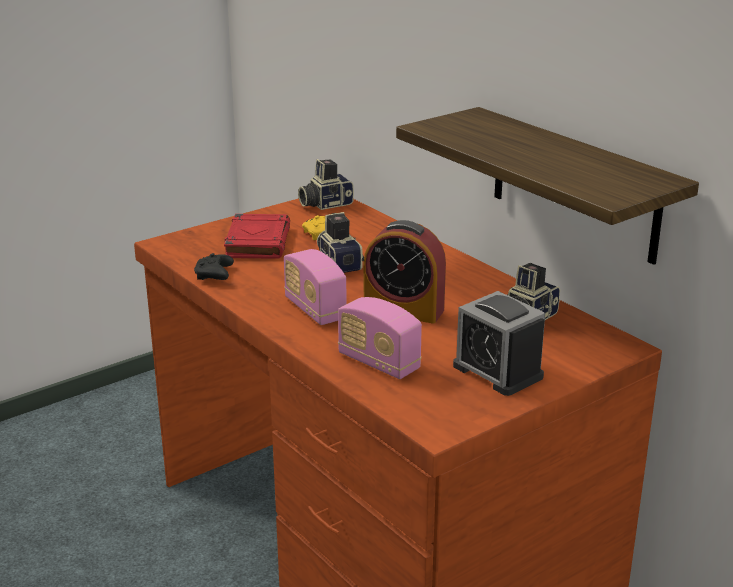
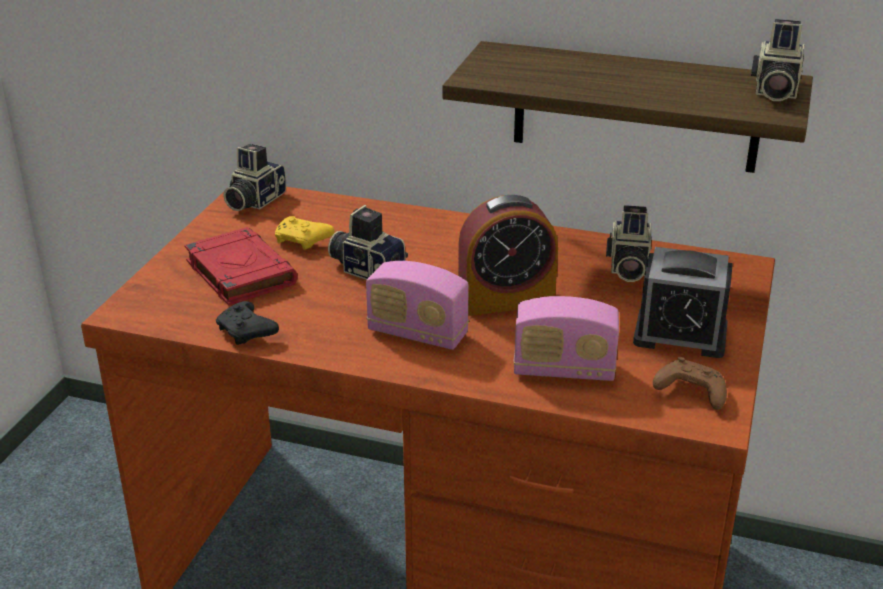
camera: 35 degrees left, 5 degrees up
(446, 407) = (689, 393): none -> brown game controller
(638, 183) = (773, 91): none -> camera

